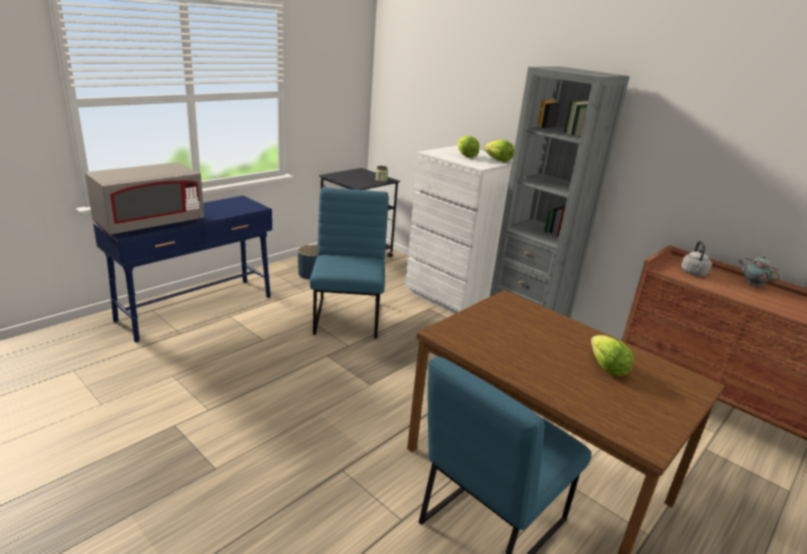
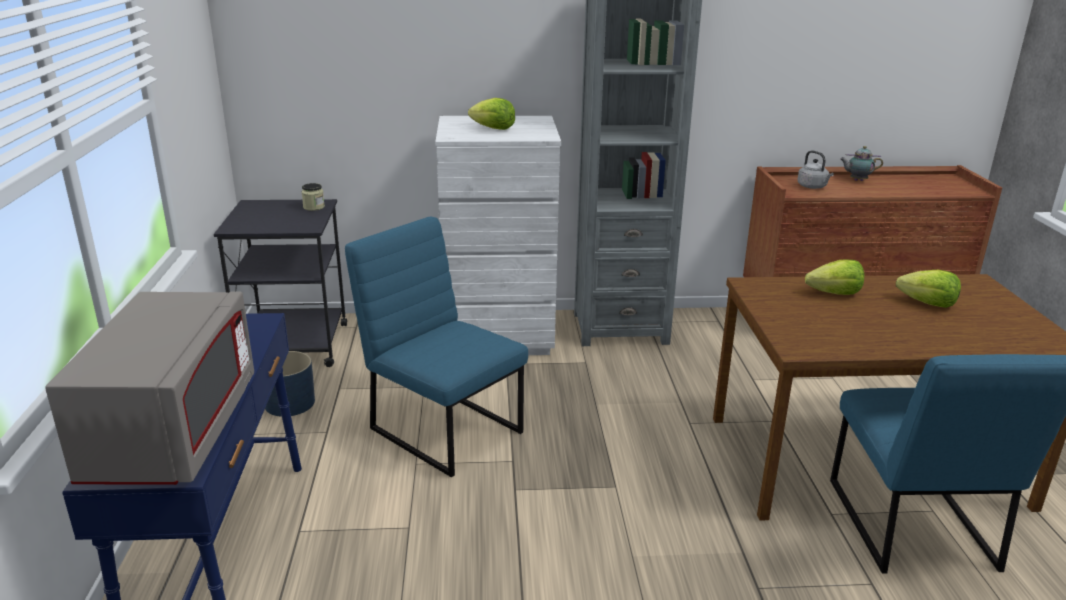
camera: 45 degrees left, 0 degrees up
(497, 160) = (533, 123): lettuce -> lettuce (835, 293)

